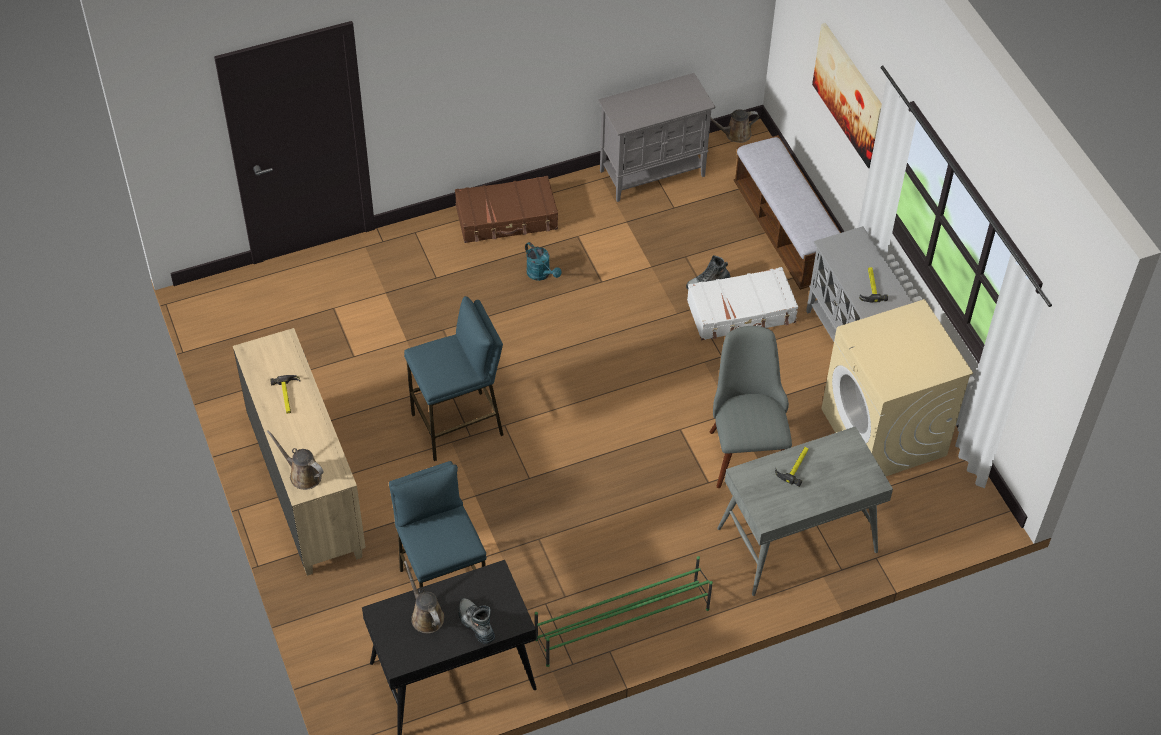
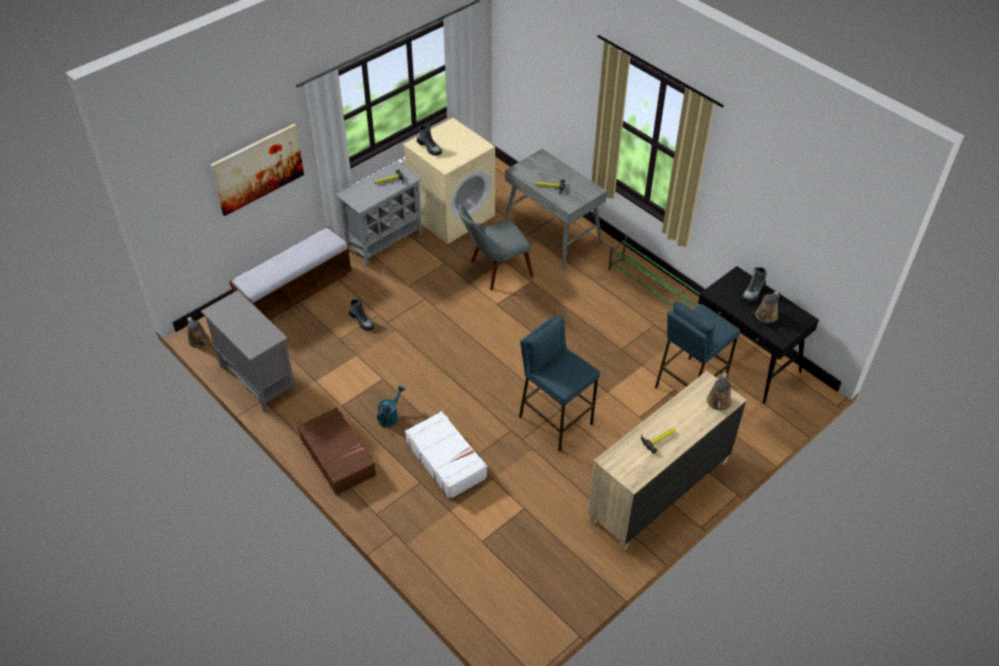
camera: 110 degrees left, 5 degrees down
(741, 312) = (381, 298): white suitcase -> white suitcase (446, 460)
(904, 326) = (429, 148): none -> boot

